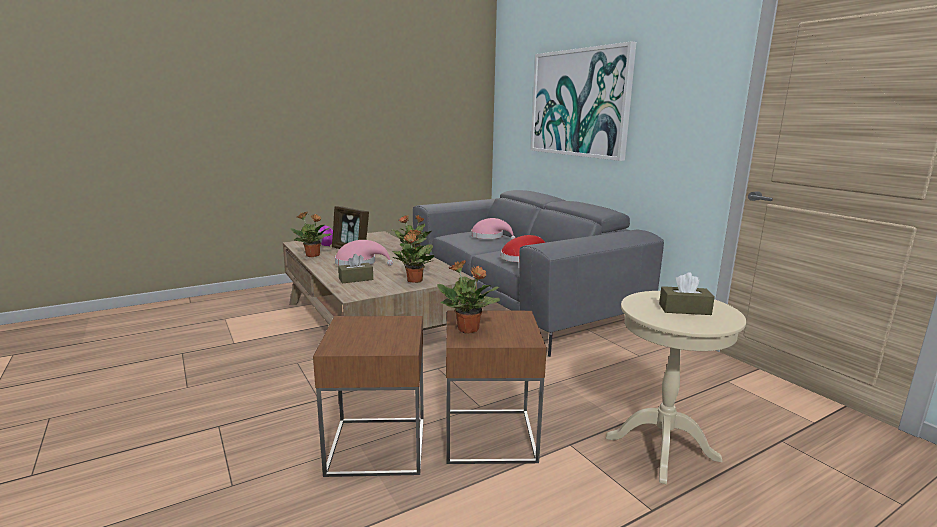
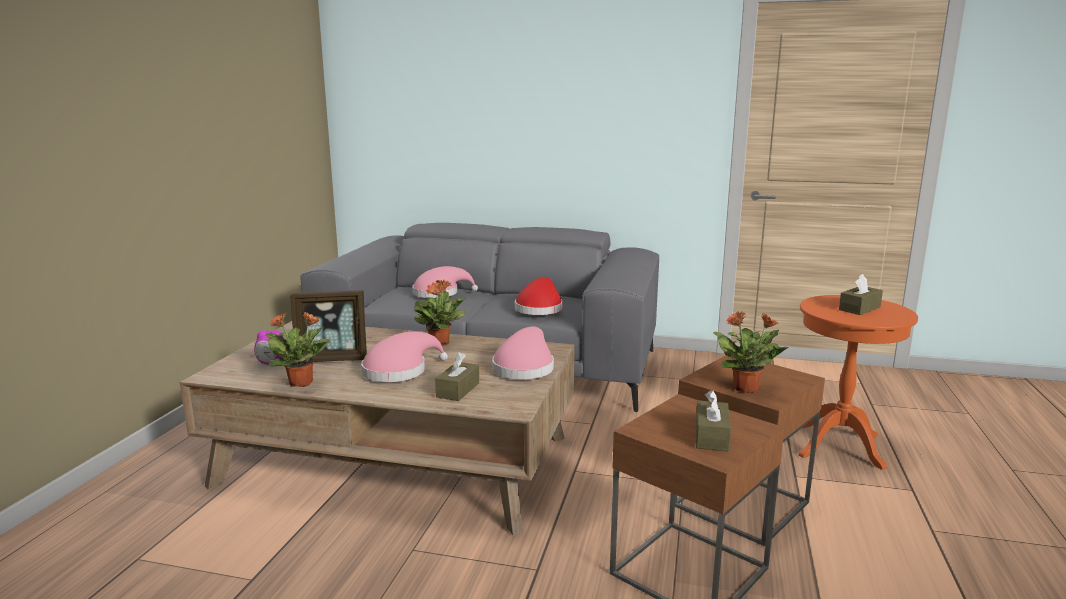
camera: 45 degrees left, 0 degrees up
(365, 339) = (711, 436): none -> brown tissue box
(414, 281) = (524, 367): potted plant -> pink hat
(579, 103) = (504, 104): picture -> none
(661, 448) = (839, 445): beige side table -> orange side table

